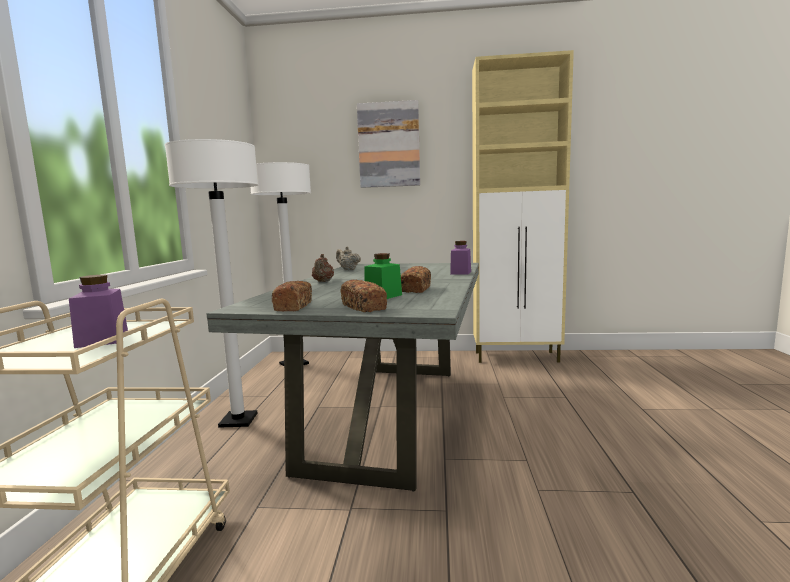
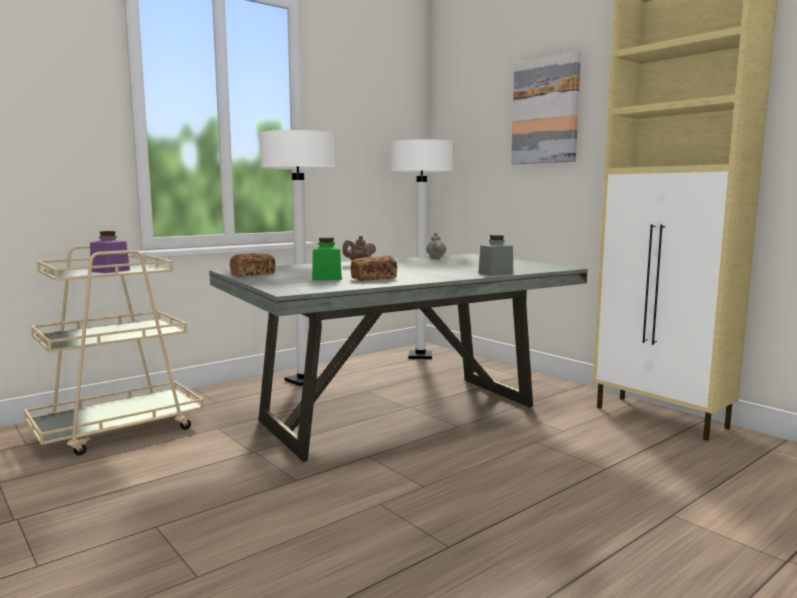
camera: 45 degrees right, 0 degrees up
(364, 307) = (276, 281): bread -> none
(460, 272) = (495, 273): purple jar -> grey jar

